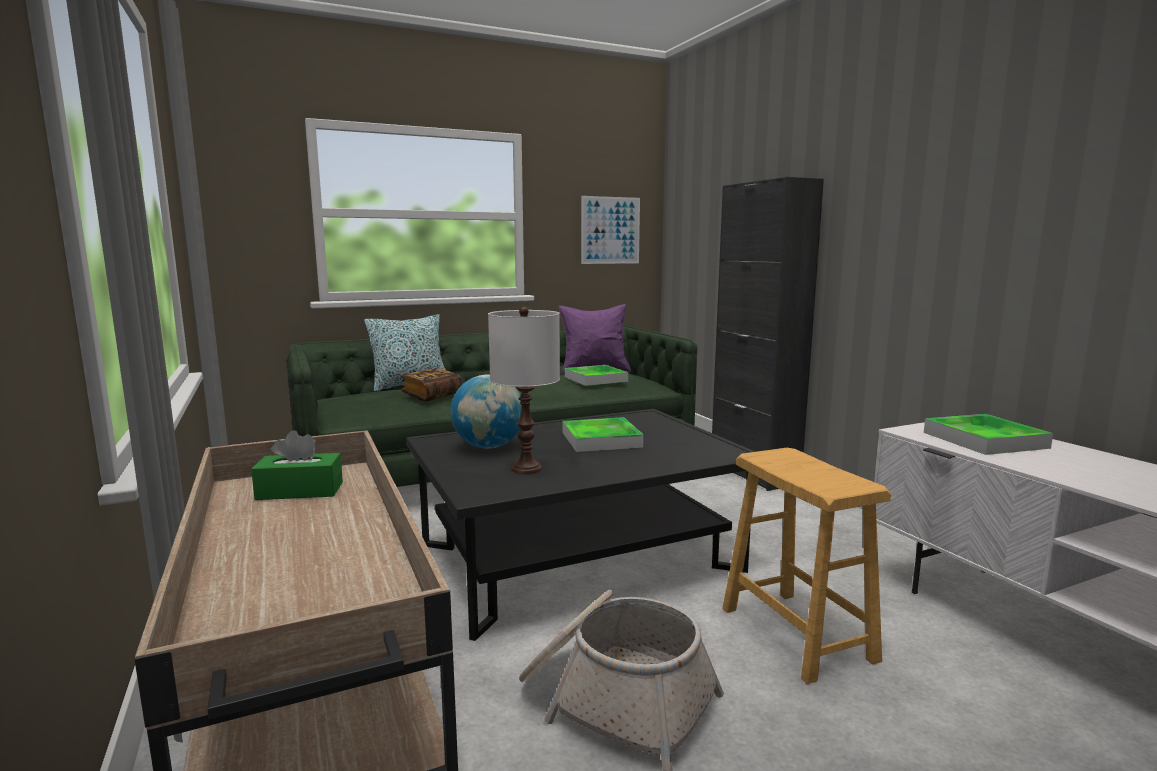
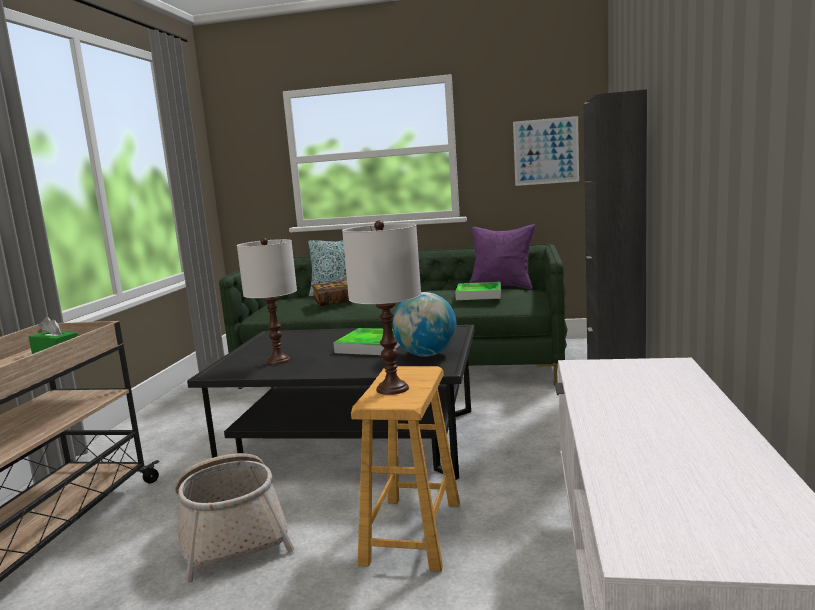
camera: 35 degrees right, 0 degrees up
(489, 447) = (291, 343): globe -> globe (426, 355)
(811, 474) = (392, 388): none -> white table lamp
(984, 440) = (632, 382): tray -> none

